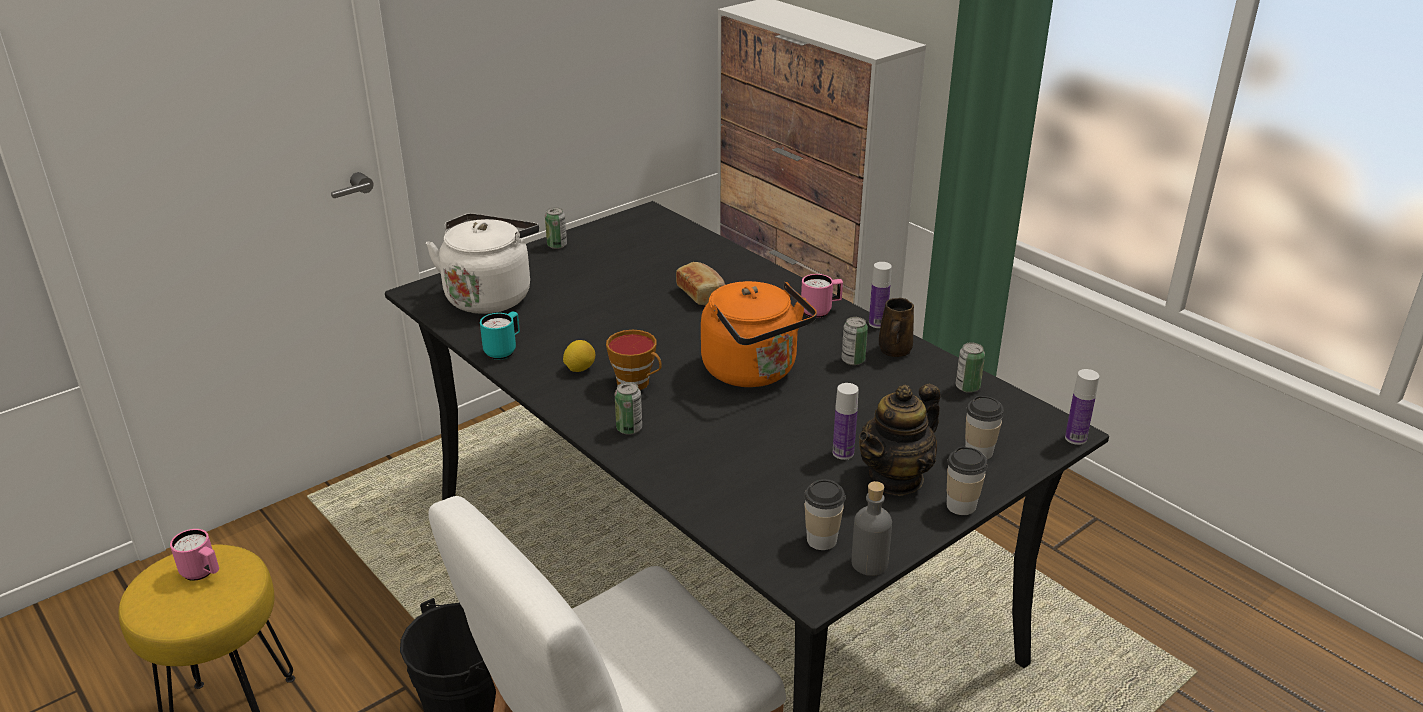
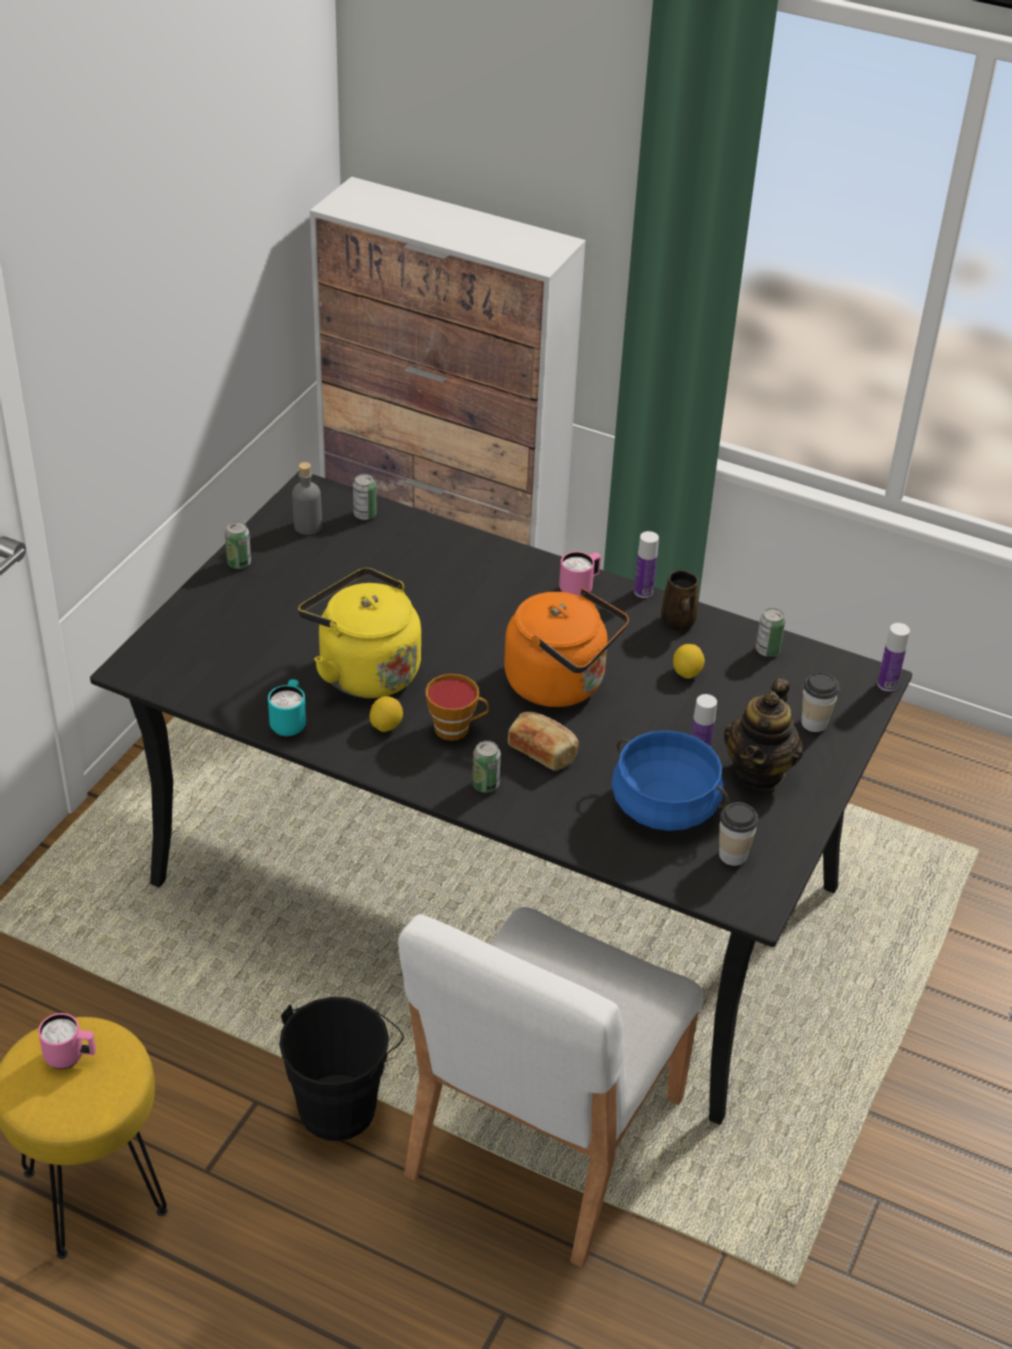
camera: 25 degrees left, 10 degrees up
(490, 296) = (218, 654): white kettle -> none
(594, 328) = (364, 670): none -> yellow kettle
(702, 294) = (446, 596): bread -> bread (543, 751)
(783, 483) = (665, 805): none -> blue cooking pot
(853, 360) = (646, 645): can -> can (365, 514)
(869, 563) = (785, 866): grey bottle -> grey bottle (307, 526)
(877, 388) = (687, 673): none -> lemon
(961, 506) = (828, 785): cup -> none

